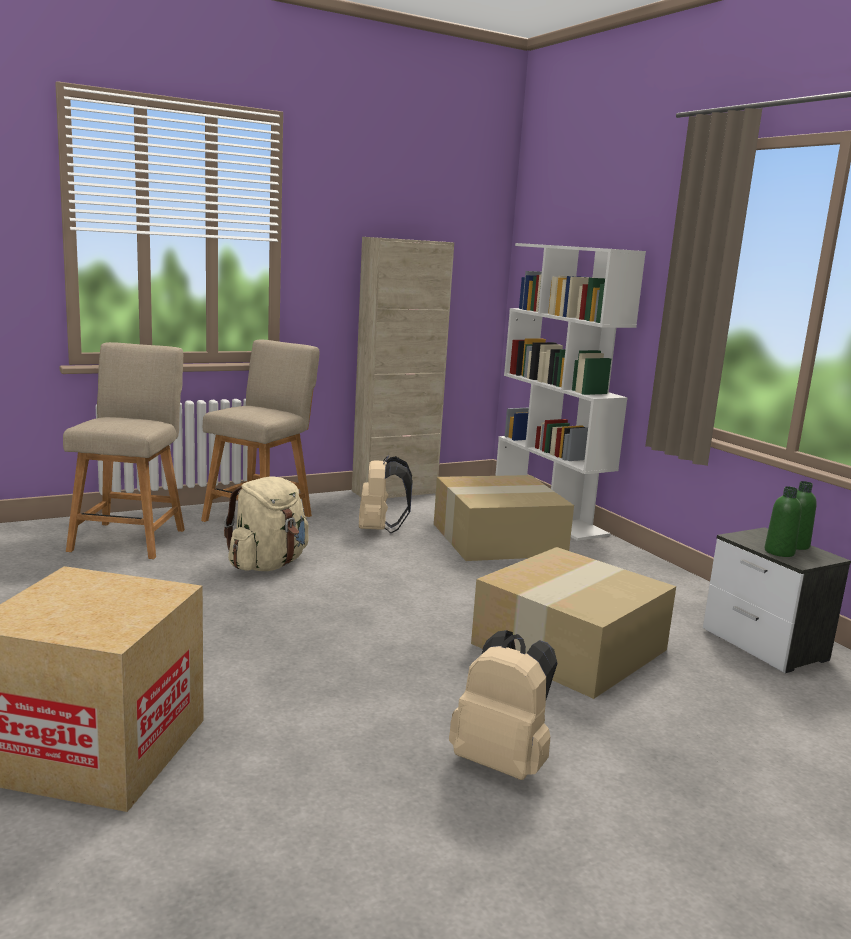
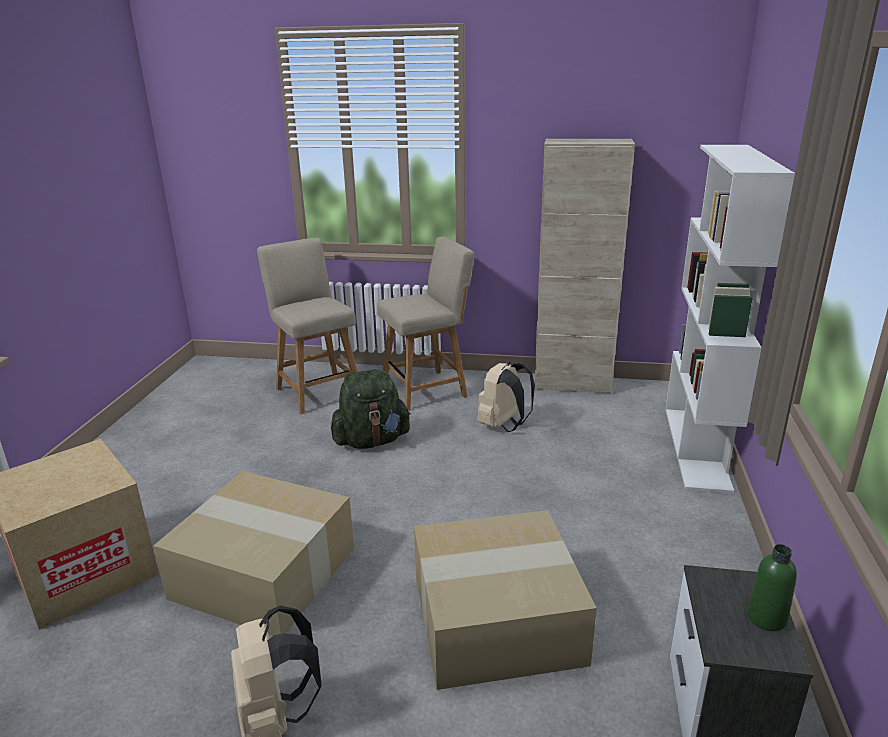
camera: 40 degrees right, 10 degrees up
(130, 538) = (317, 390): beige chair -> beige chair turned 75 degrees counterclockwise
(267, 565) = (372, 441): beige backpack -> green backpack
(499, 539) = (602, 464): cardboard box -> cardboard box (267, 571)
(779, 552) = (722, 621): green bottle -> none

